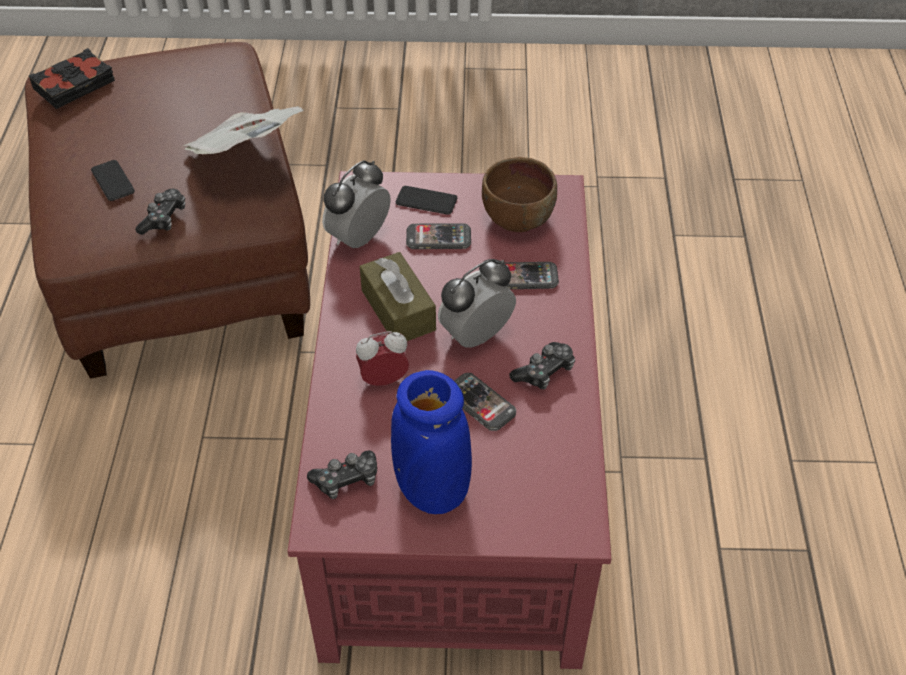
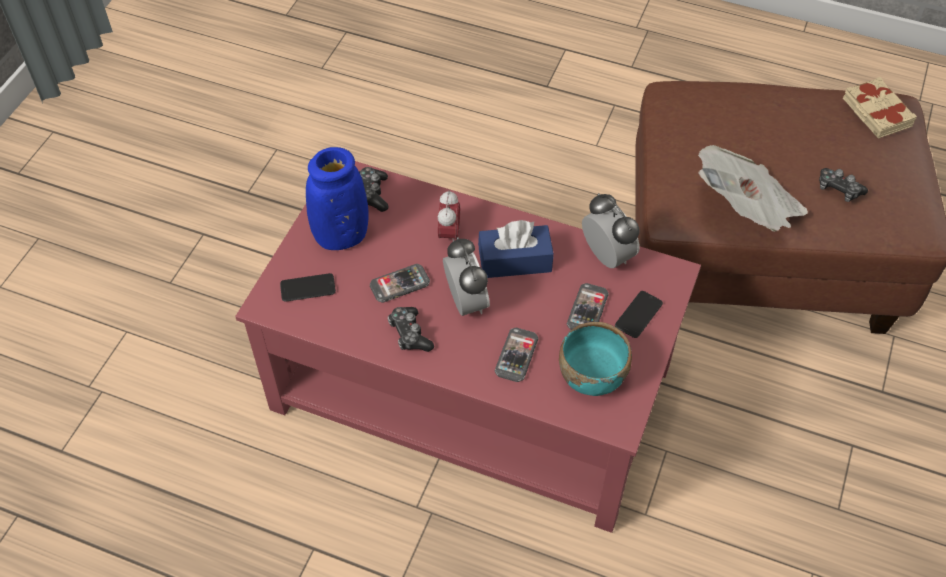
camera: 110 degrees right, 5 degrees up
(75, 85) = (876, 113): black book -> beige book
(113, 181) = (735, 122): phone -> phone (308, 288)
(164, 218) = (680, 146): game controller -> game controller (838, 189)
(398, 310) = (515, 261): brown tissue box -> blue tissue box
(517, 218) = (592, 375): brown bowl -> turquoise bowl

